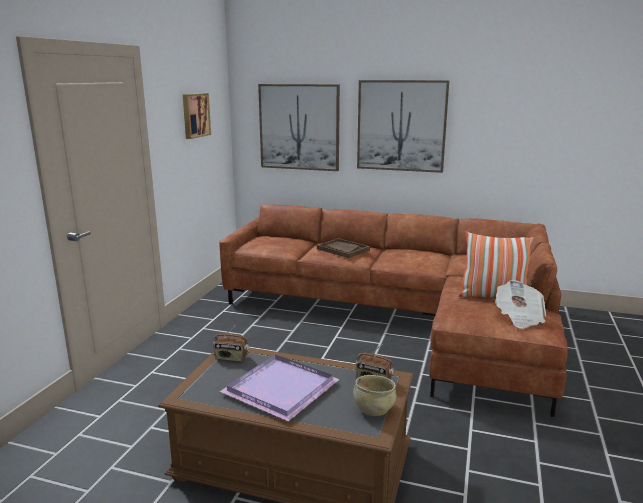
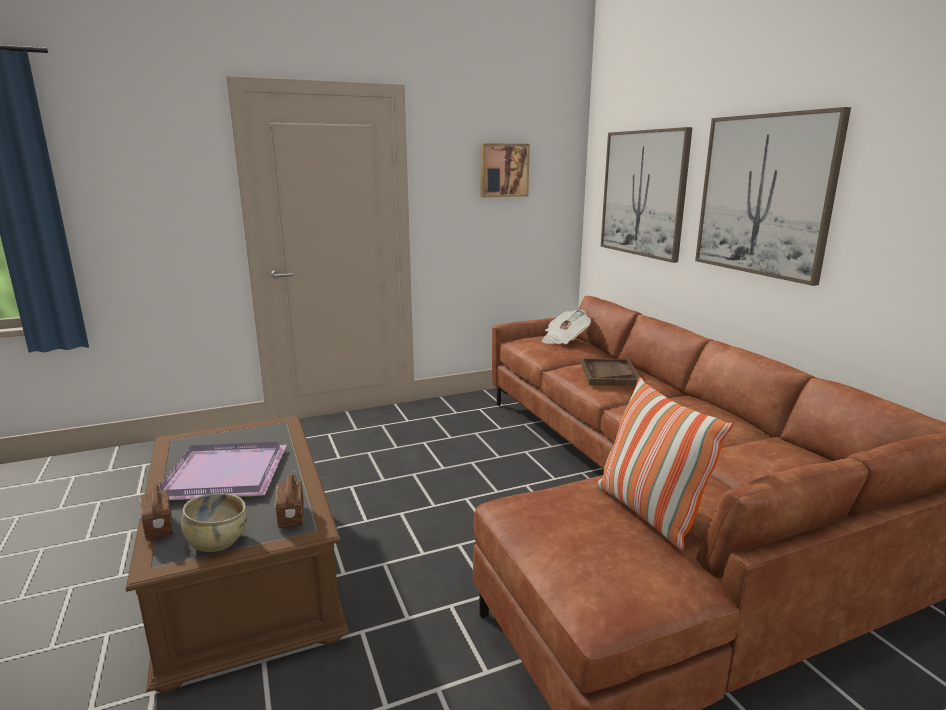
camera: 50 degrees right, 0 degrees up
(231, 358) = (269, 430): radio -> radio (158, 528)
(519, 317) = (608, 560): newspaper -> newspaper (564, 340)

